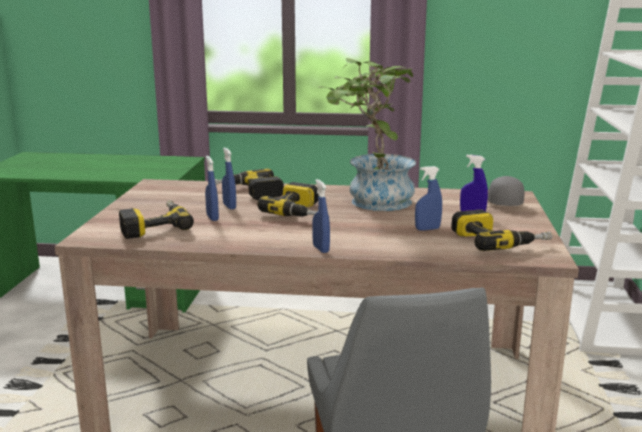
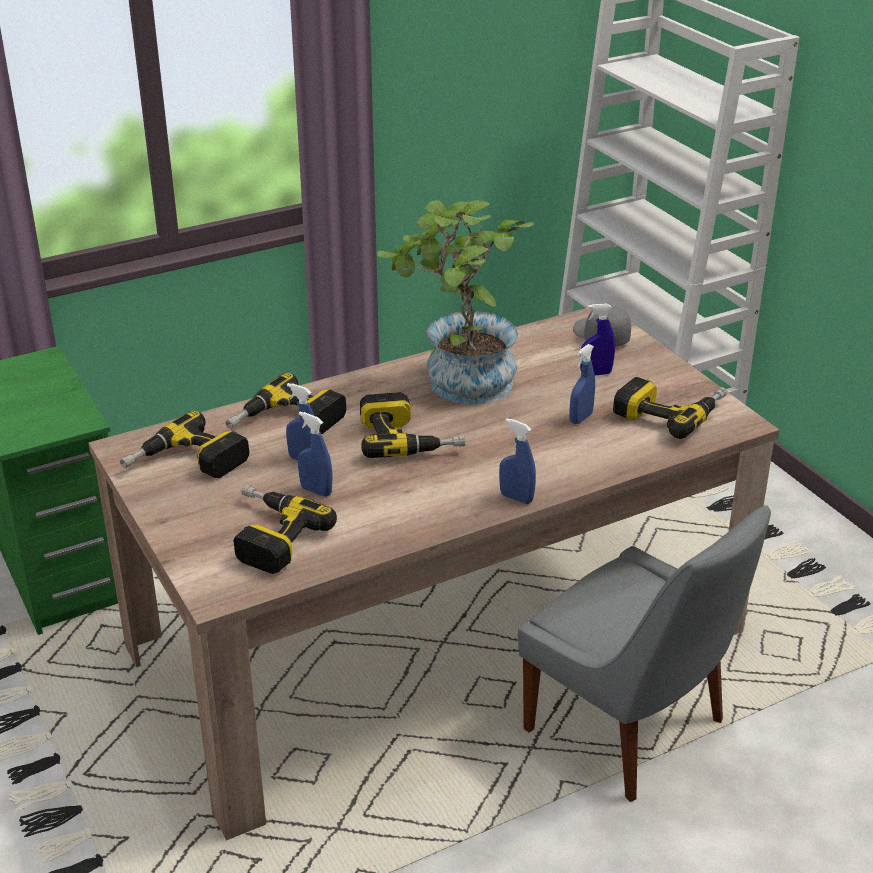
camera: 35 degrees left, 15 degrees up
(170, 194) = (186, 464): none -> power drill

